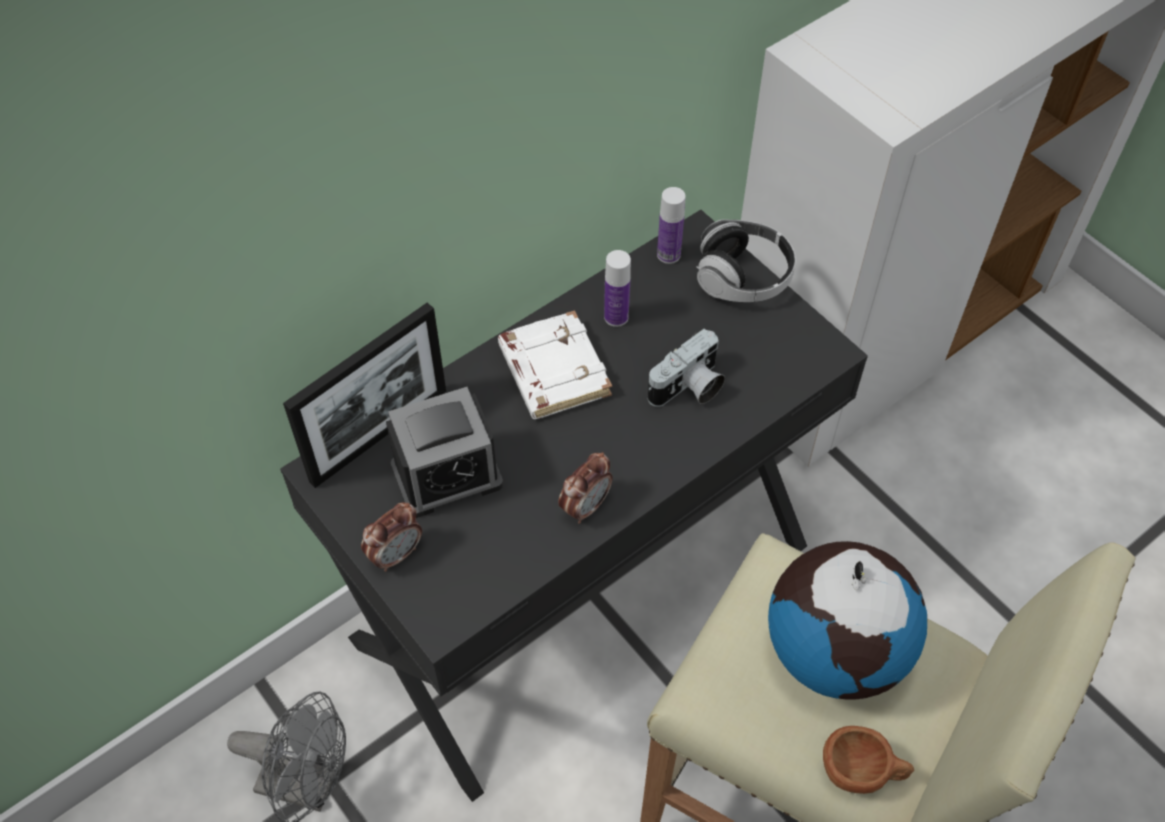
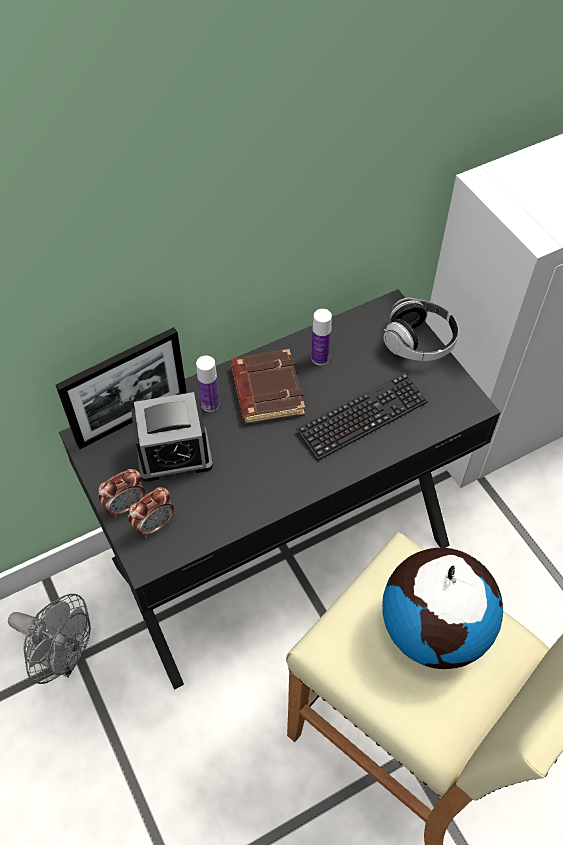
camera: 10 degrees right, 0 degrees up
(552, 370) = (265, 390): white book -> brown book
(585, 506) = (268, 492): alarm clock -> alarm clock (154, 525)
(668, 254) = (367, 318): bottle -> bottle (210, 404)
(688, 388) = (362, 417): camera -> keyboard
(862, 772) = (436, 724): brown cup -> none

